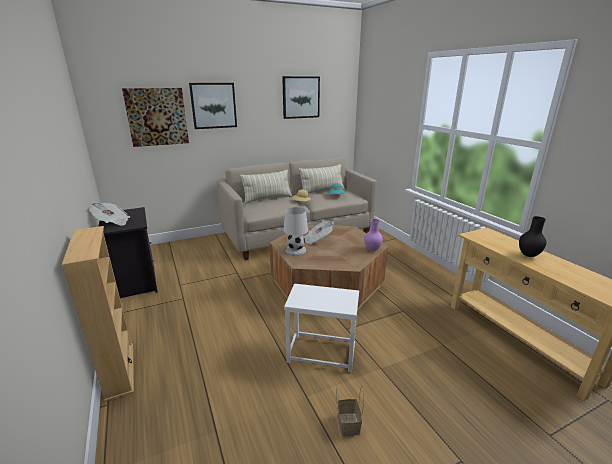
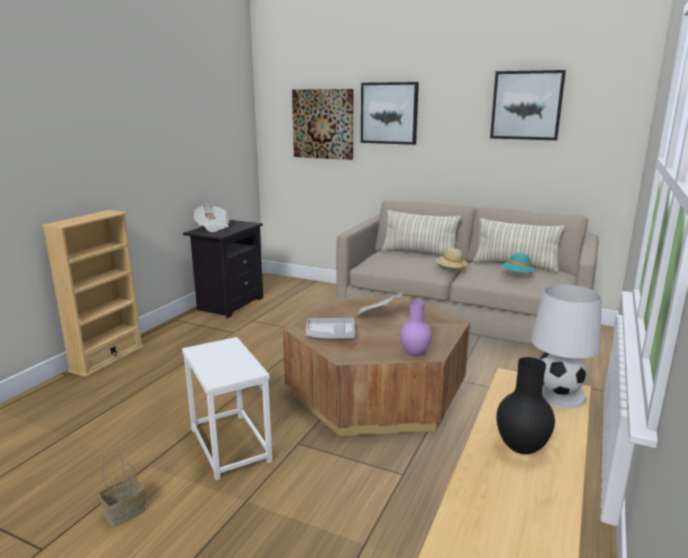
camera: 50 degrees right, 5 degrees down
(296, 250) = (330, 315): white table lamp -> white table lamp (558, 394)
(322, 259) = (330, 335): none -> grey tray

